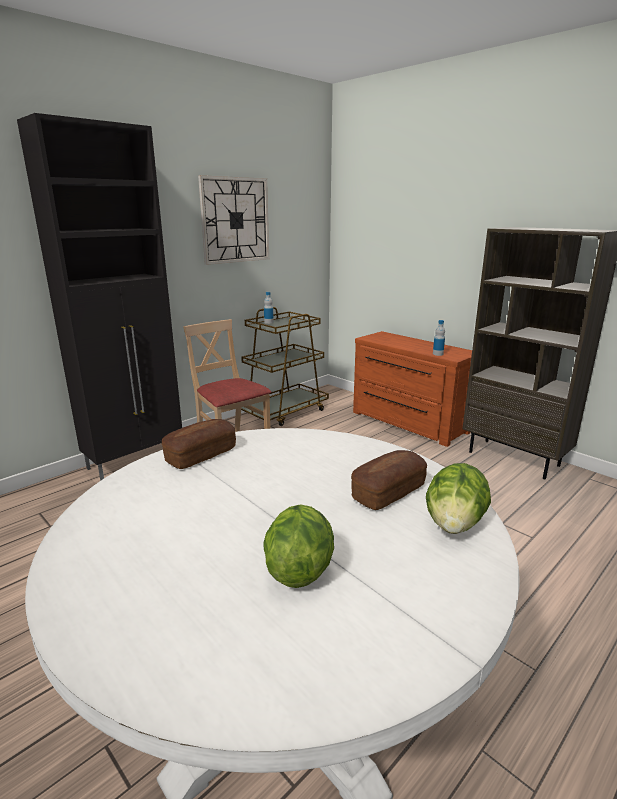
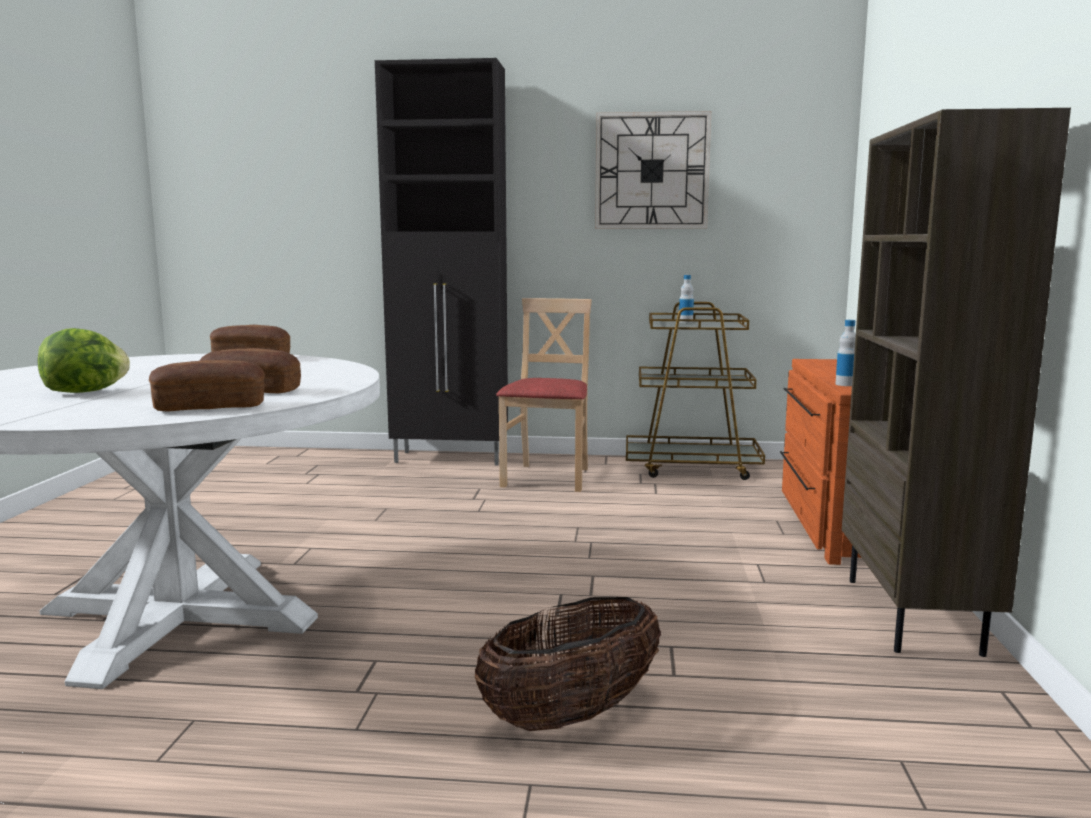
camera: 50 degrees right, 10 degrees down
(454, 524) = (210, 407): lettuce -> bread
(558, 585) = (571, 715): none -> basket

